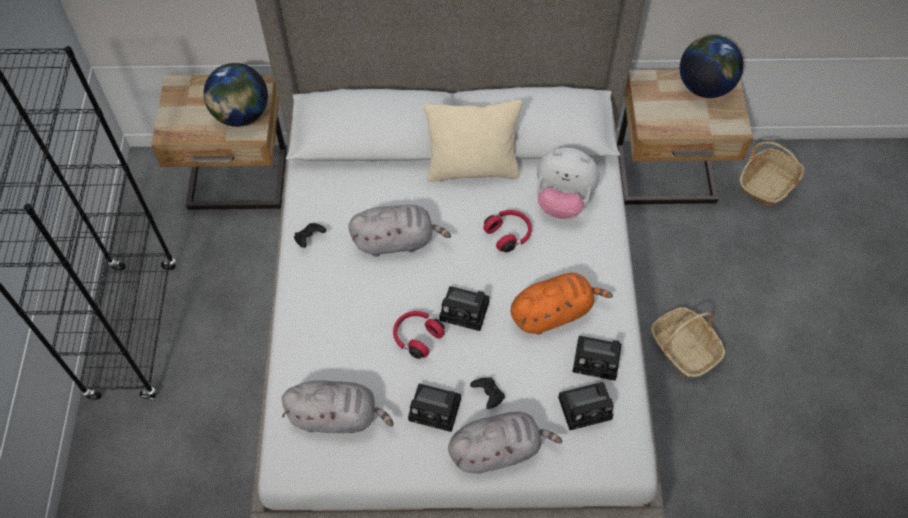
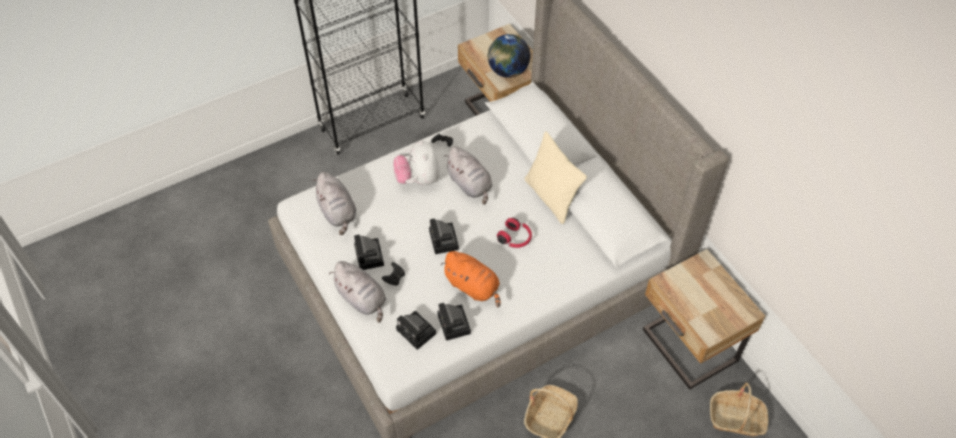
camera: 60 degrees right, 5 degrees down
(417, 337) = (410, 225): red headphones -> none
(562, 201) = (562, 256): plush toy -> plush toy (418, 179)
(704, 86) = (729, 300): globe -> none

